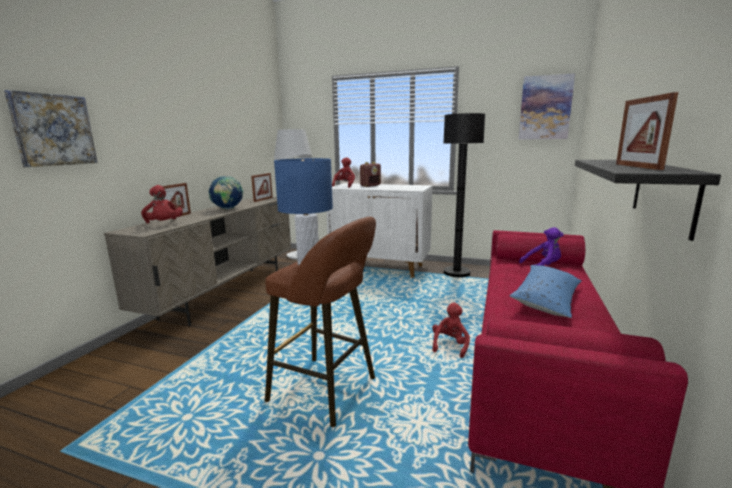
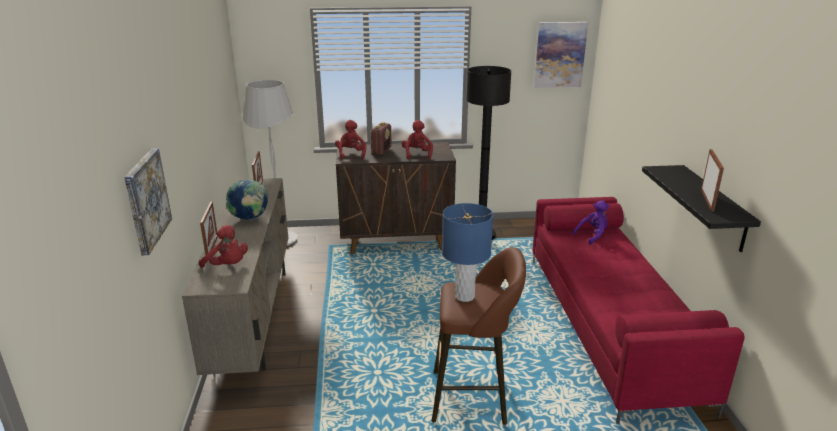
camera: 25 degrees left, 10 degrees up
(380, 268) = (397, 242): white cabinet -> brown cabinet
(450, 346) = (535, 326): red plush toy -> red plush toy (417, 155)
(546, 299) = (620, 276): blue pillow -> none
(637, 166) = (707, 200): picture frame -> picture frame turned 150 degrees counterclockwise

